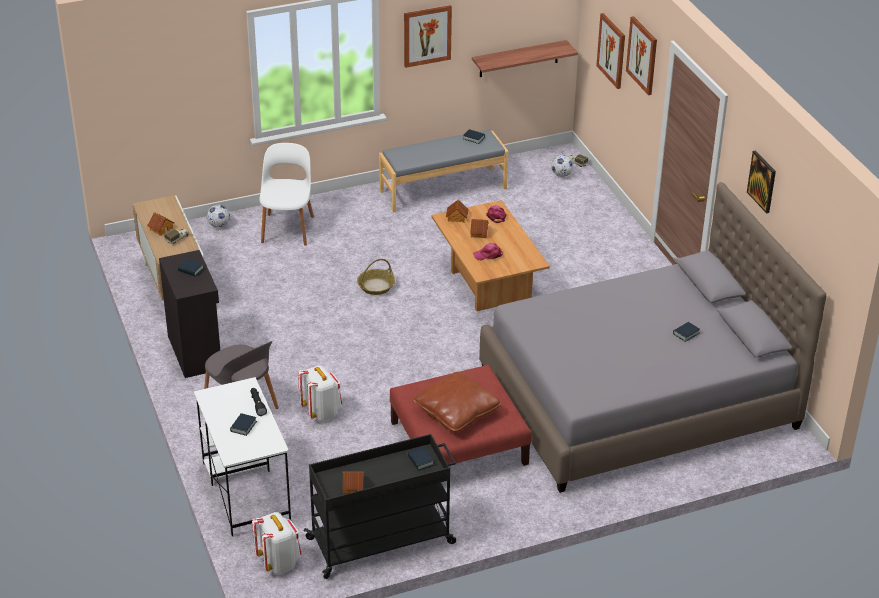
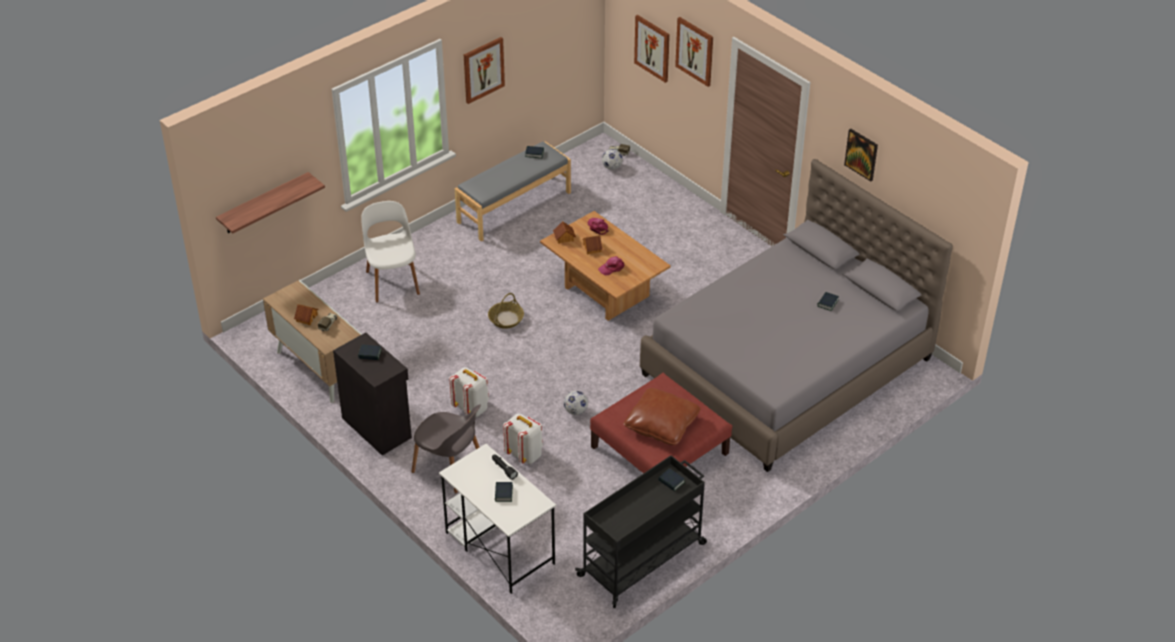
camera: 20 degrees left, 5 degrees up
(219, 225) = (326, 294): football -> football (575, 411)
(279, 562) = (566, 605): white backpack -> white backpack (471, 408)
(353, 486) = (627, 521): toy house -> none
(519, 58) = (558, 69): shelf -> shelf (264, 204)

